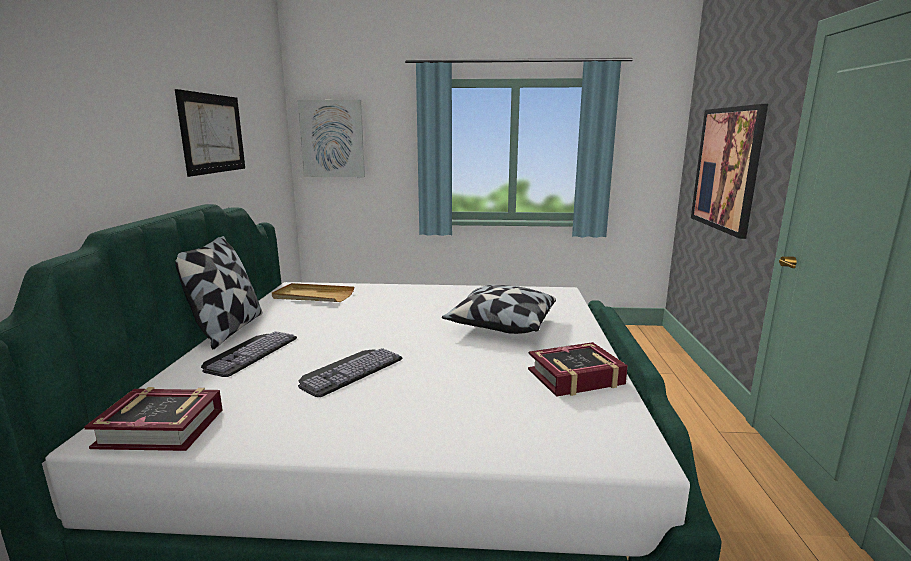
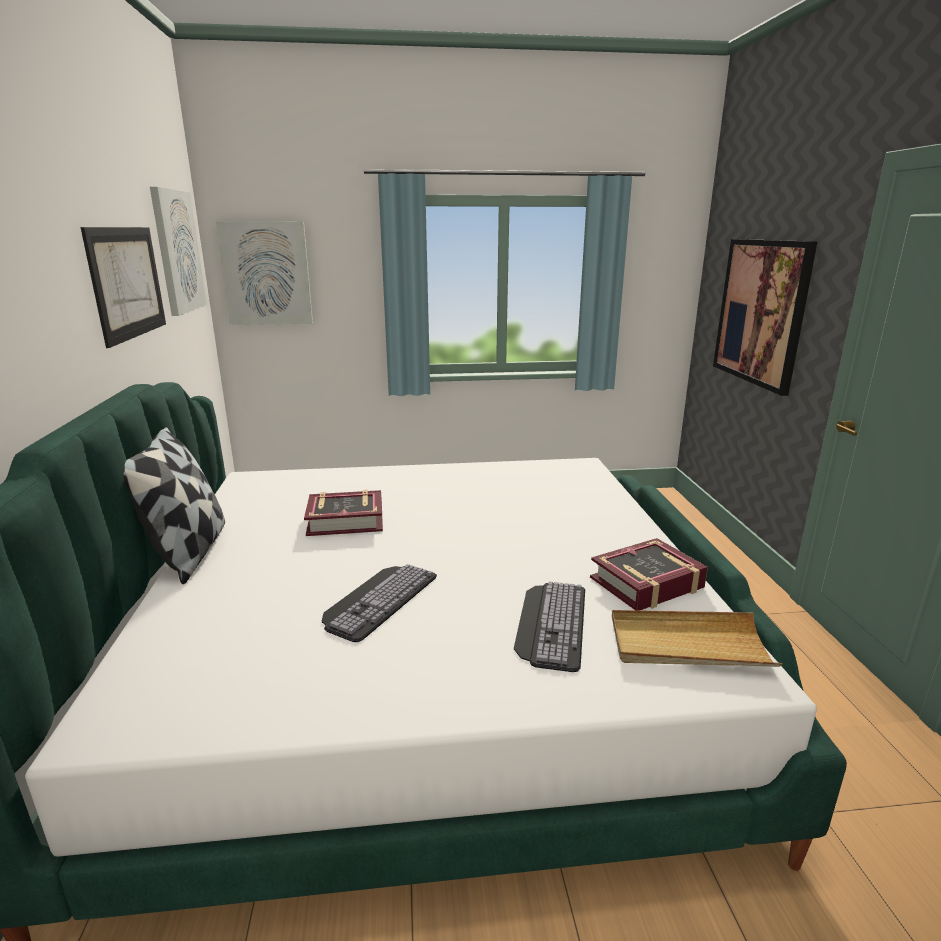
camera: 10 degrees left, 5 degrees up
(161, 428) = (170, 711): book -> book (345, 520)
(248, 352) = (234, 584): keyboard -> keyboard (550, 622)
(263, 118) = (177, 251): none -> picture
(313, 296) = (280, 491): beige tray -> beige tray (688, 644)
(501, 325) = (533, 518): pillow -> none

